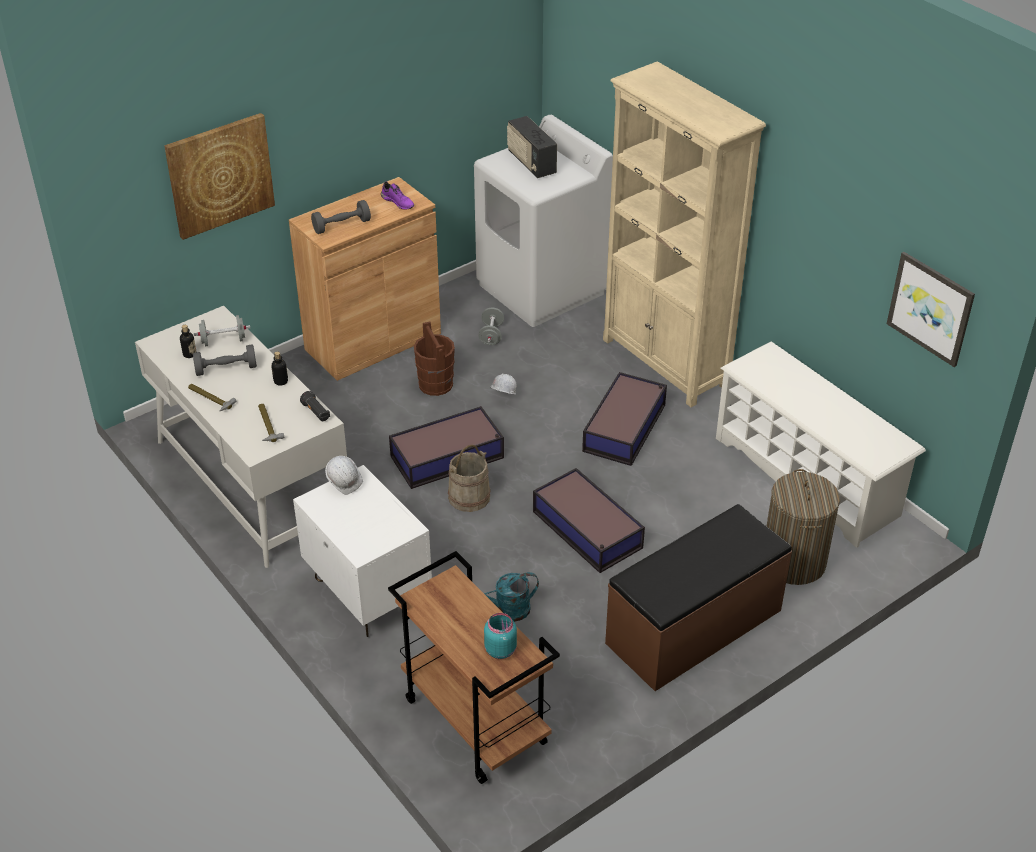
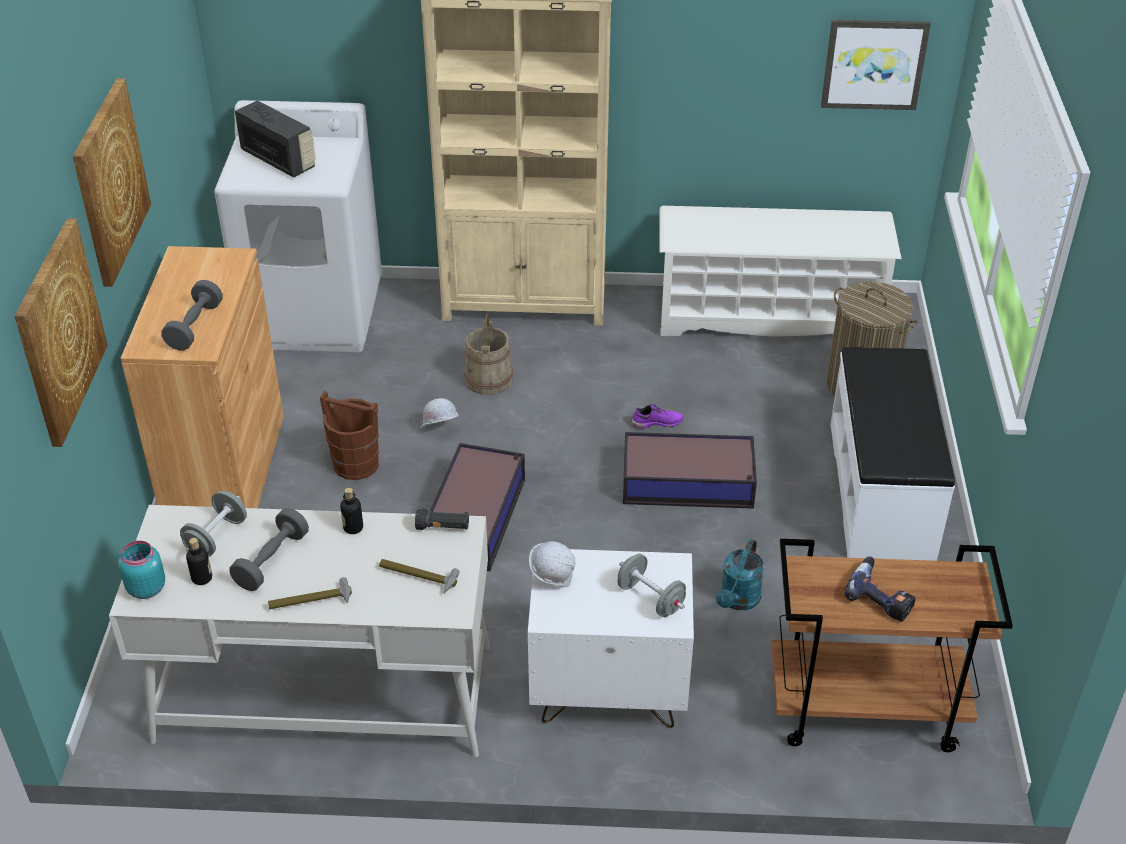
camera: 50 degrees left, 0 degrees up
(336, 110) = (109, 181): none -> picture
(398, 202) = (214, 269): purple shoe -> purple shoe (657, 422)
(464, 626) = (881, 596): none -> power drill
(469, 497) = (552, 536): beige bucket -> beige bucket (489, 379)
(491, 335) = (335, 384): grey dumbbell -> grey dumbbell (650, 598)
(500, 649) = (936, 587): turquoise jar -> turquoise jar (146, 587)
(531, 163) = (279, 159): radio -> radio turned 150 degrees counterclockwise
(625, 427) = (579, 378): storage box -> none
(695, 627) = (882, 490): brown bench -> white bench

